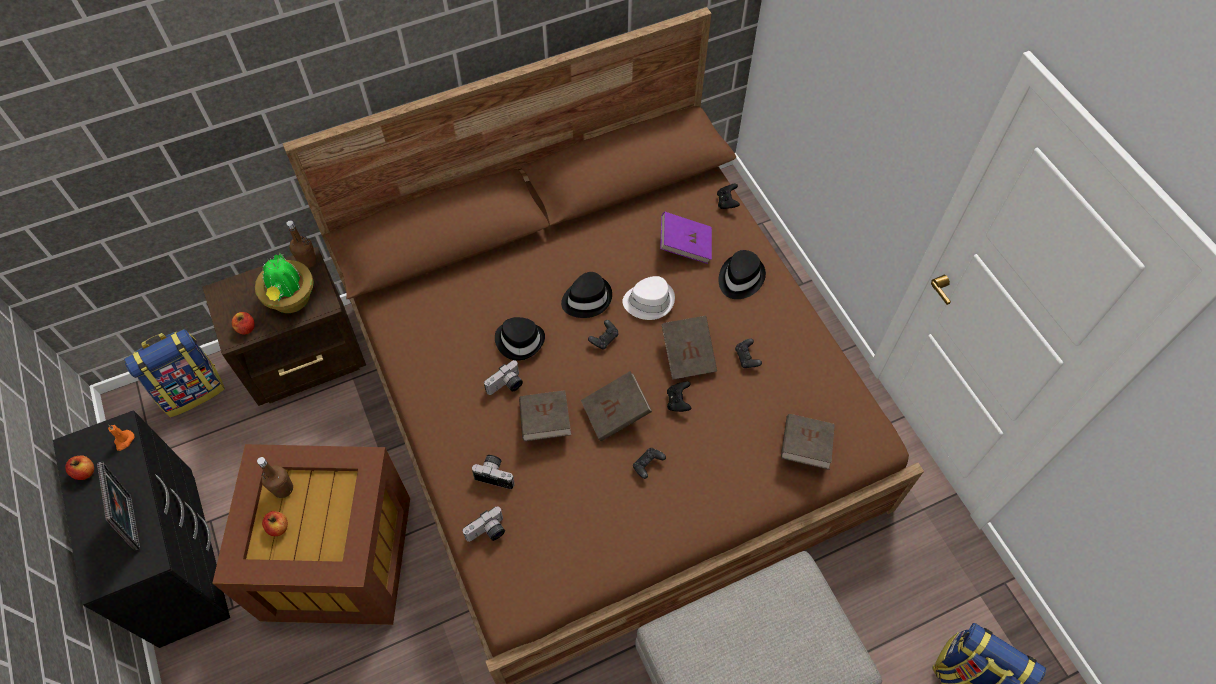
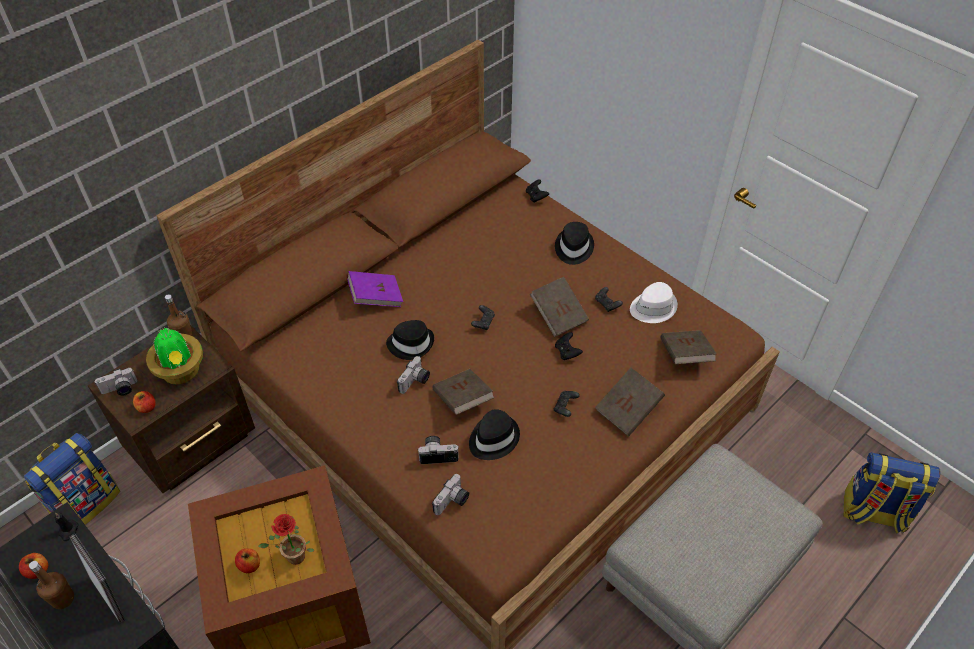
camera: 20 degrees left, 10 degrees down
(124, 441) = (68, 531): orange candle -> black candle
(229, 301) = (120, 390): none -> camera
(283, 489) = (240, 531): brown bottle -> brown bottle (63, 599)
(319, 535) = (293, 559): none -> potted plant
(586, 298) = (453, 296): black hat -> black hat (493, 438)
(616, 413) = (520, 375): brown book -> brown book (628, 410)
(649, 301) = (507, 284): white hat -> white hat (652, 307)
(685, 245) = (517, 236): purple book -> purple book (375, 297)

